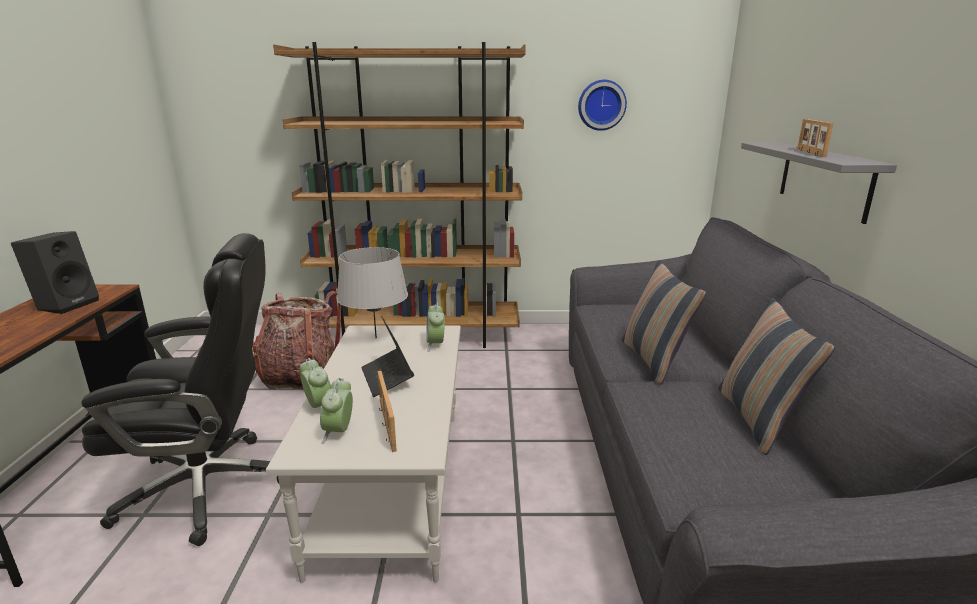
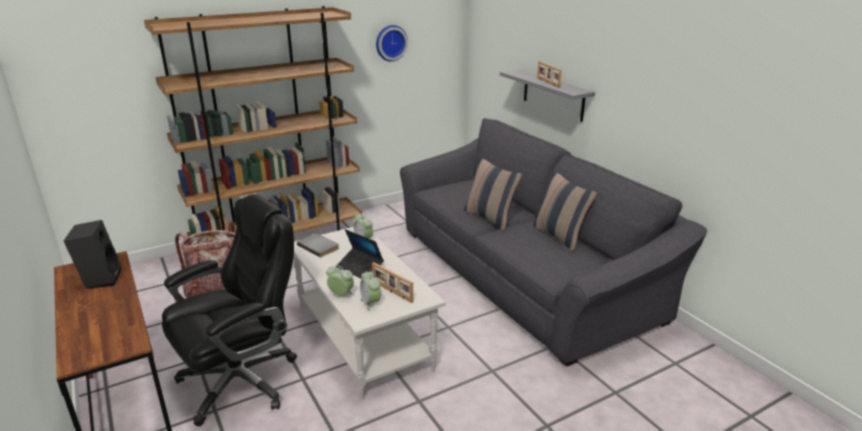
camera: 30 degrees left, 5 degrees up
(376, 338) = (319, 246): grey table lamp -> grey book

